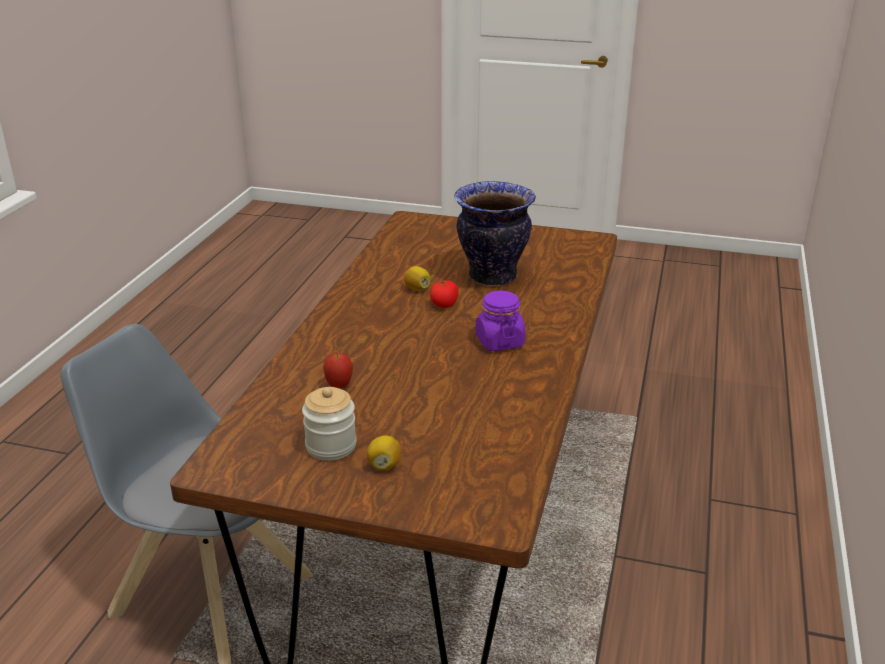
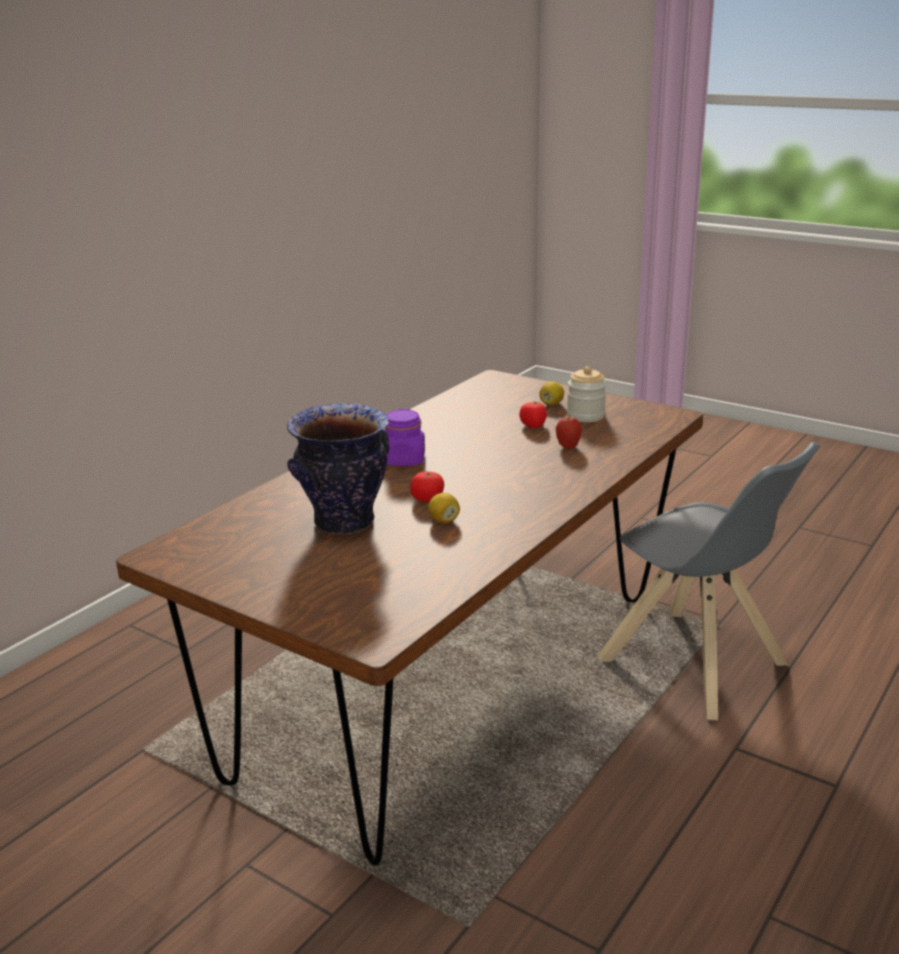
camera: 160 degrees left, 5 degrees down
(391, 415) = (533, 425): none -> tomato

